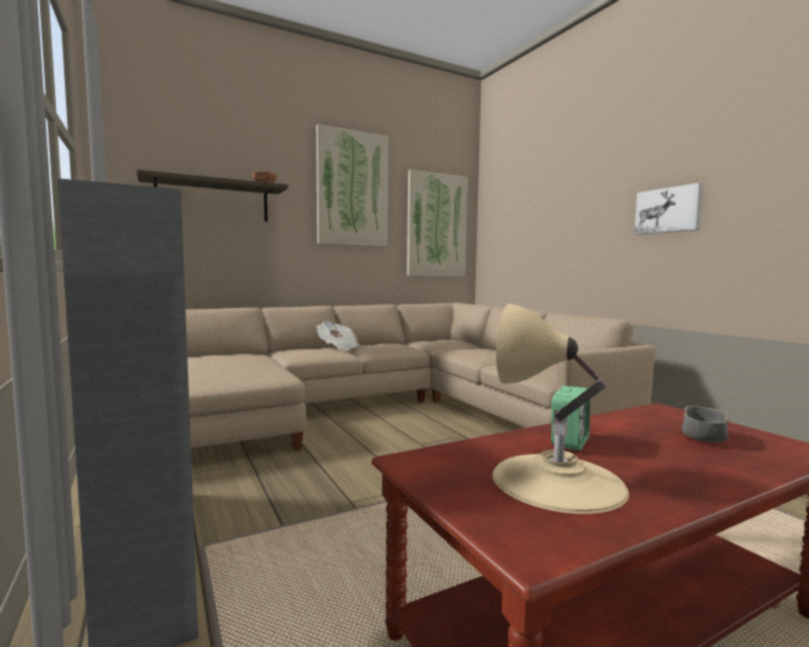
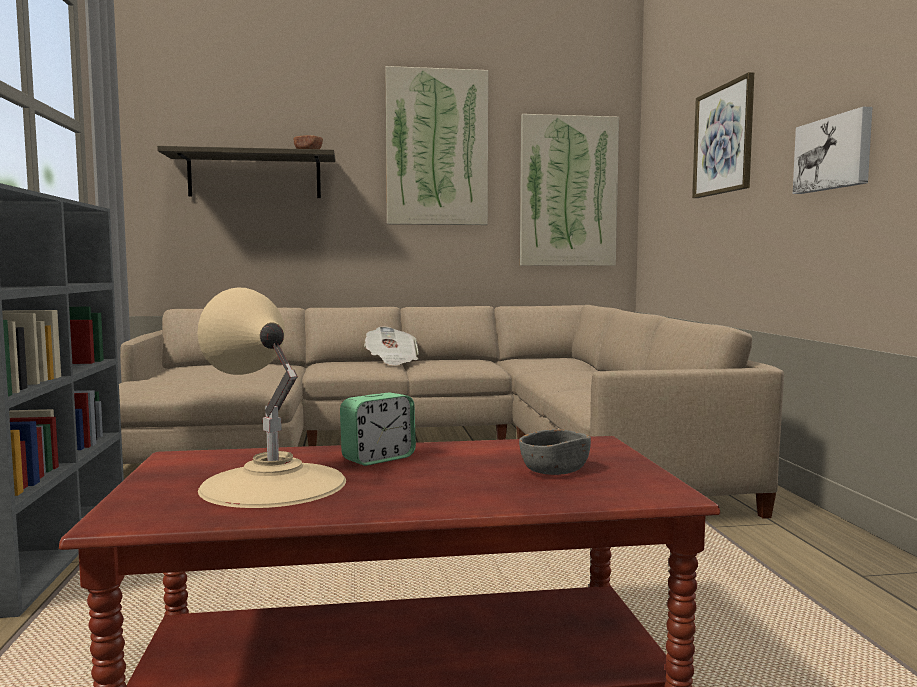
camera: 20 degrees right, 0 degrees up
(563, 197) = (723, 140): none -> picture

